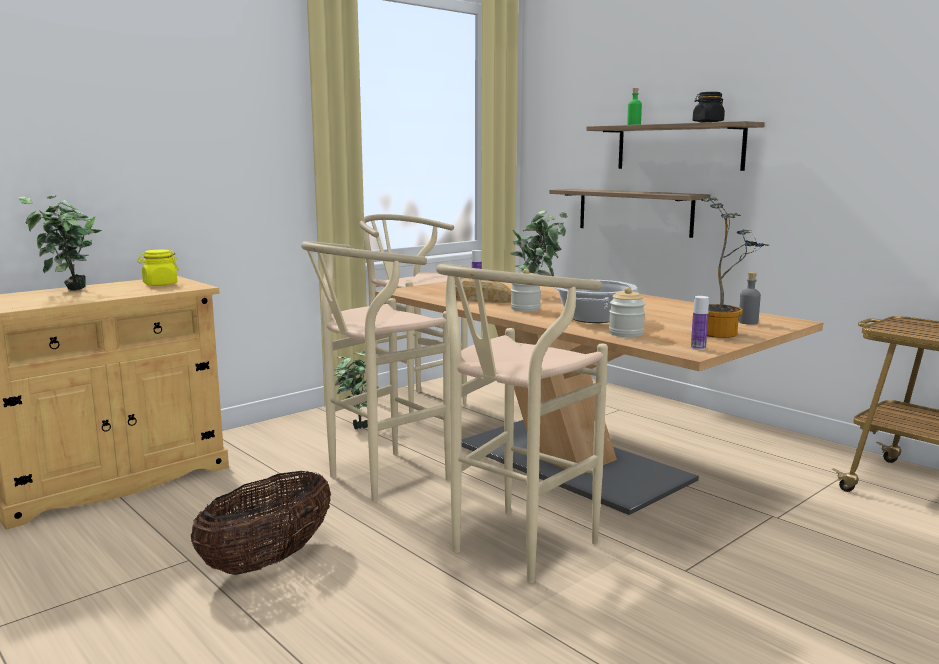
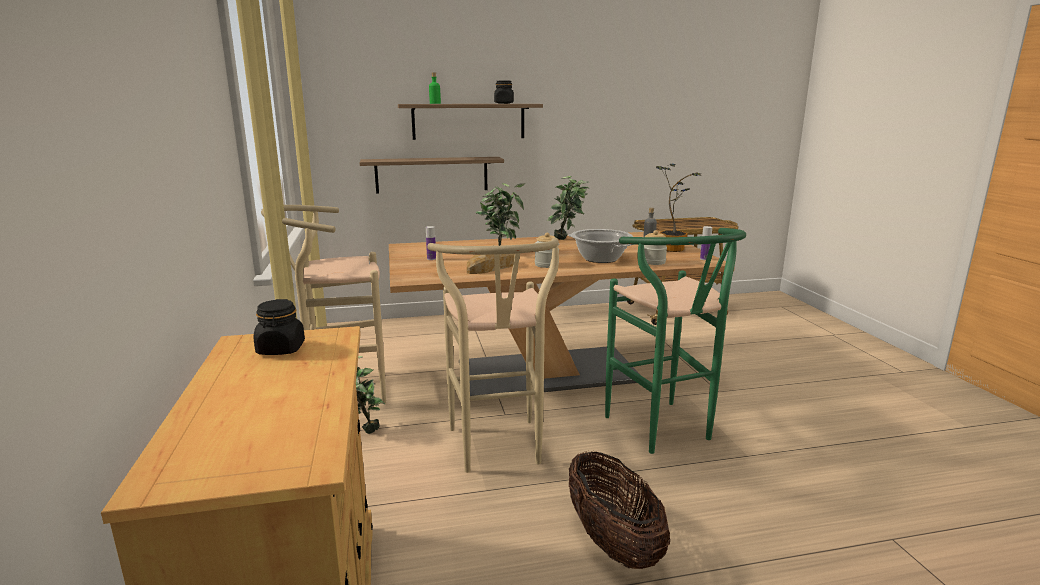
camera: 60 degrees left, 5 degrees up
(69, 291) = (227, 404): potted plant -> potted plant (567, 240)
(160, 284) = (281, 349): yellow jar -> black jar
(513, 551) = (664, 432): beige stool -> green stool

